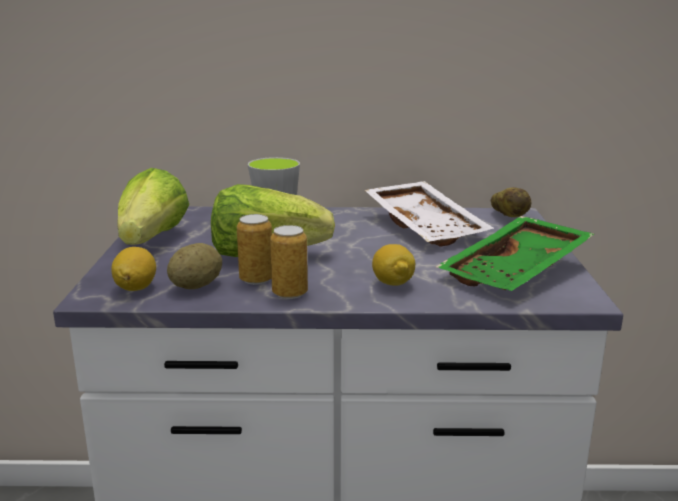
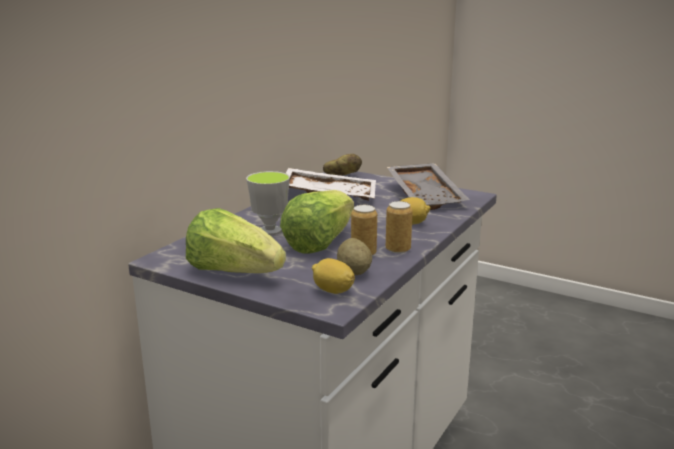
camera: 60 degrees left, 0 degrees up
(517, 272) = (427, 196): green tray -> grey tray

